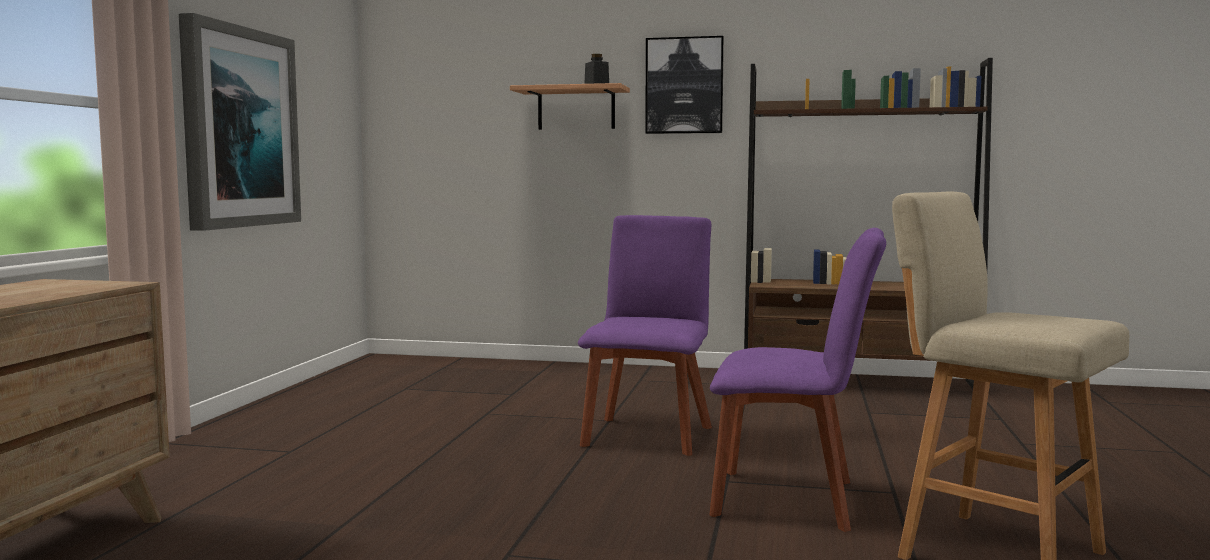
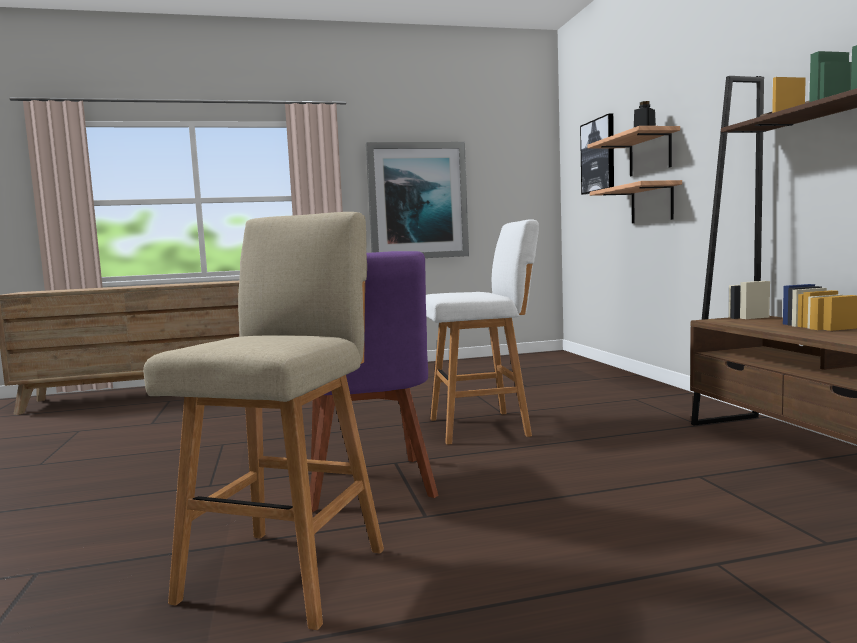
camera: 65 degrees right, 0 degrees up
(580, 165) = (652, 203): none -> shelf
(648, 434) = (482, 427): purple chair -> white stool
(684, 85) = (716, 113): picture -> picture (598, 156)

